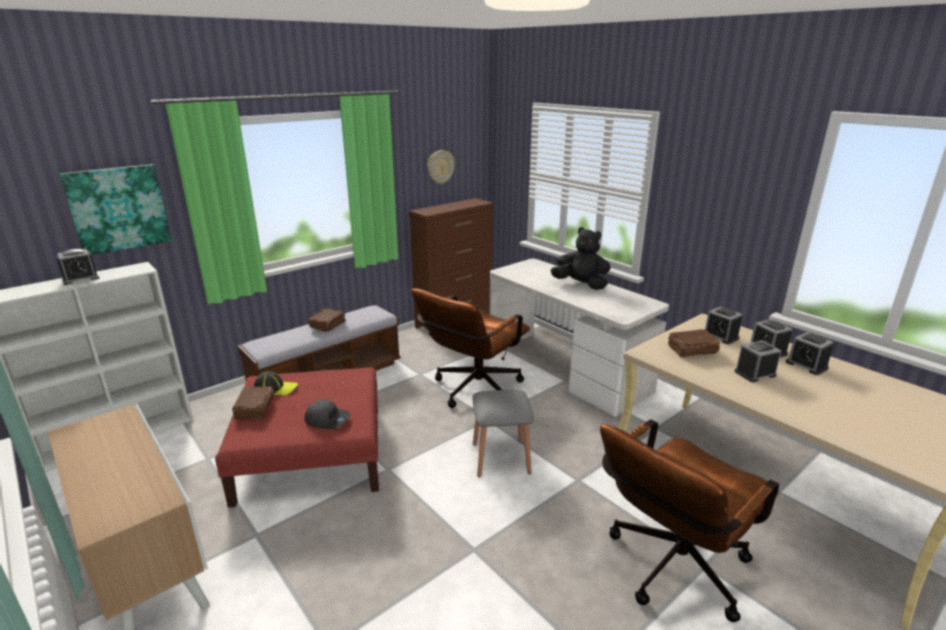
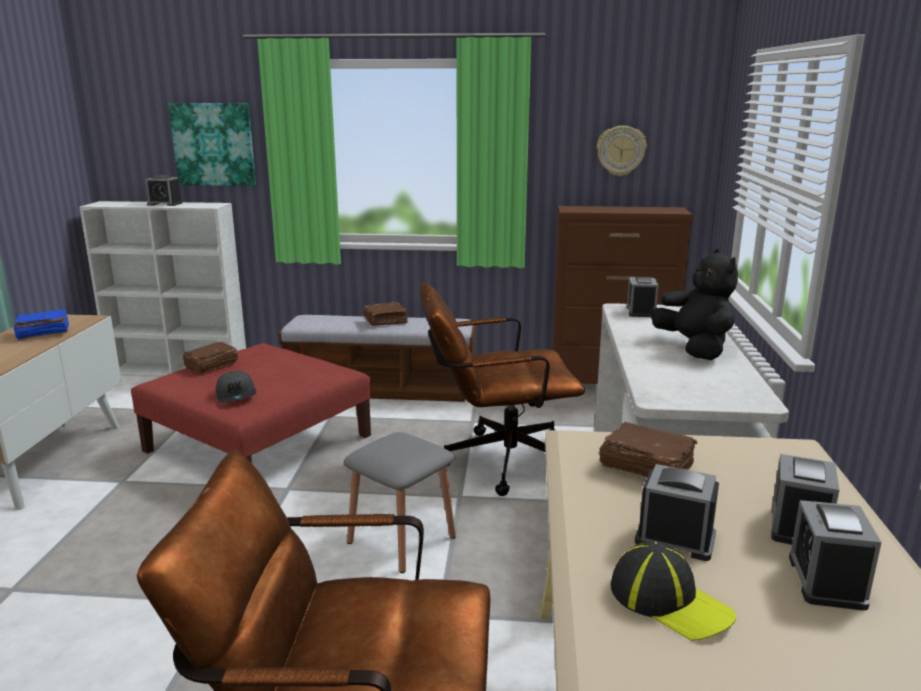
camera: 45 degrees right, 5 degrees down
(112, 445) = (42, 333): none -> blue book
(275, 388) = (255, 357): cap -> cap (669, 601)
(720, 336) = (753, 474): alarm clock -> alarm clock (641, 311)

